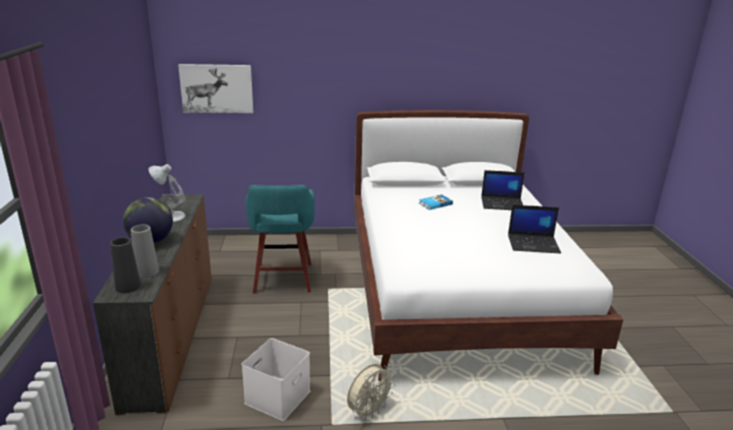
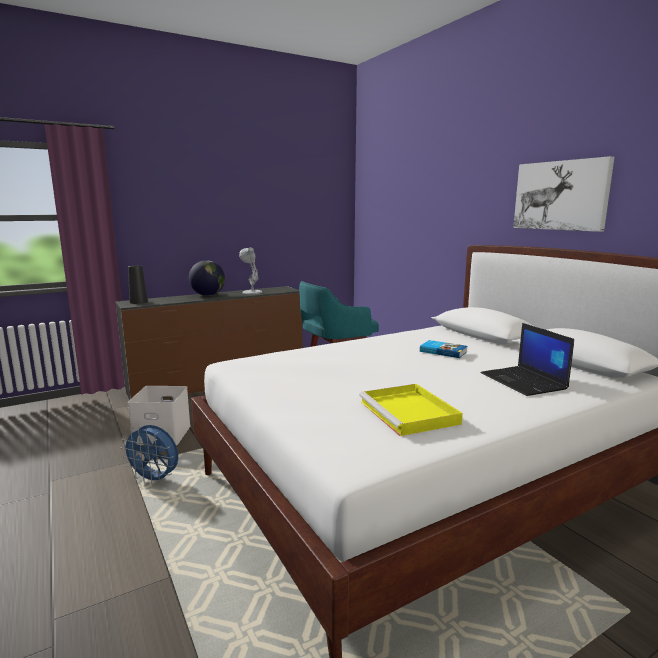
camera: 65 degrees right, 10 degrees down
(147, 272) = (161, 301): grey vase -> none
(217, 88) = (382, 216): picture -> picture (561, 195)
(368, 412) = (155, 479): beige fan -> blue fan
(534, 244) = (410, 413): laptop -> yellow tray

